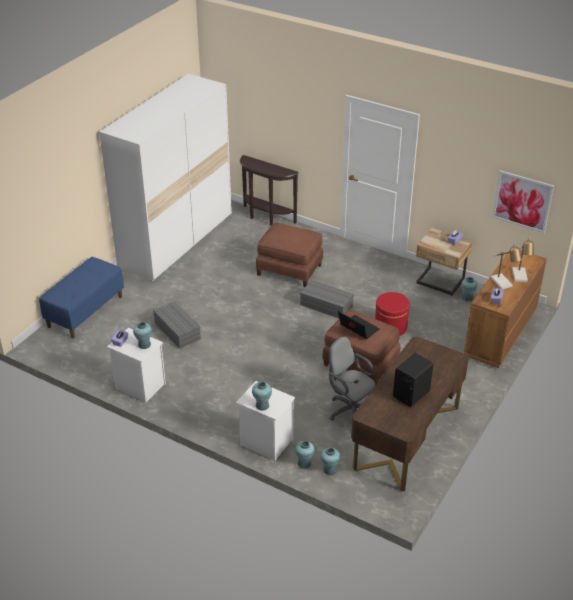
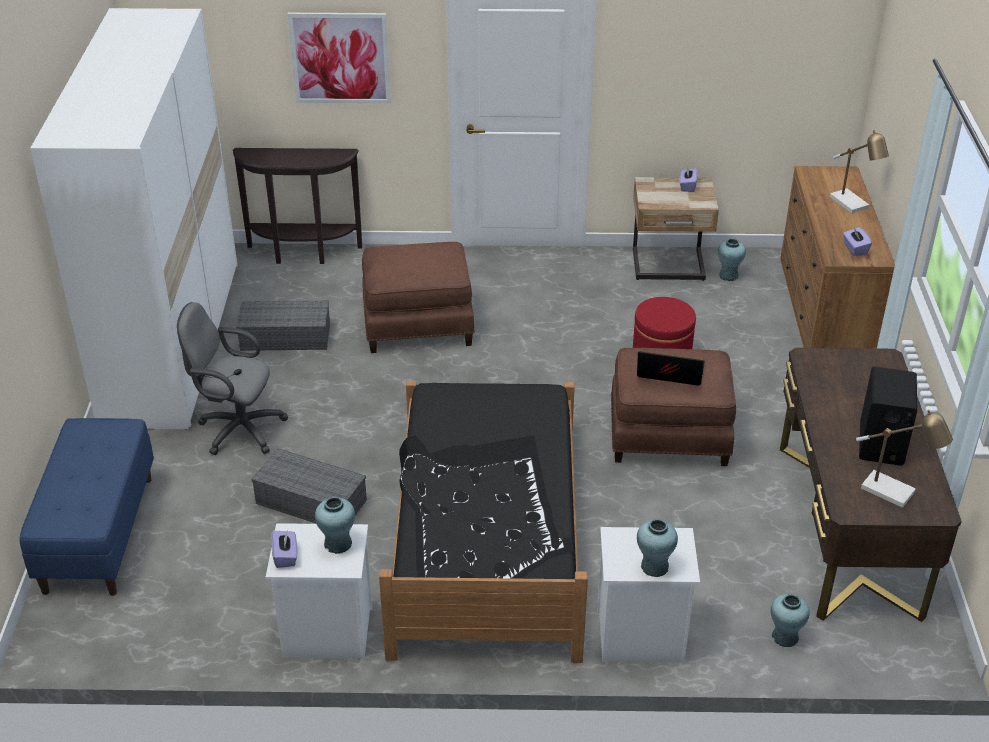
camera: 30 degrees left, 0 degrees up
(239, 373) = (487, 532): none -> black bed
(304, 463) = (735, 644): turquoise vase -> none
(327, 305) = (532, 362): grey storage box -> grey storage box (287, 336)
(350, 410) = (723, 520): grey office chair -> grey office chair (237, 429)
(503, 284) = (840, 222): table lamp -> table lamp (894, 493)
(522, 201) = (798, 83): picture -> picture (340, 58)

